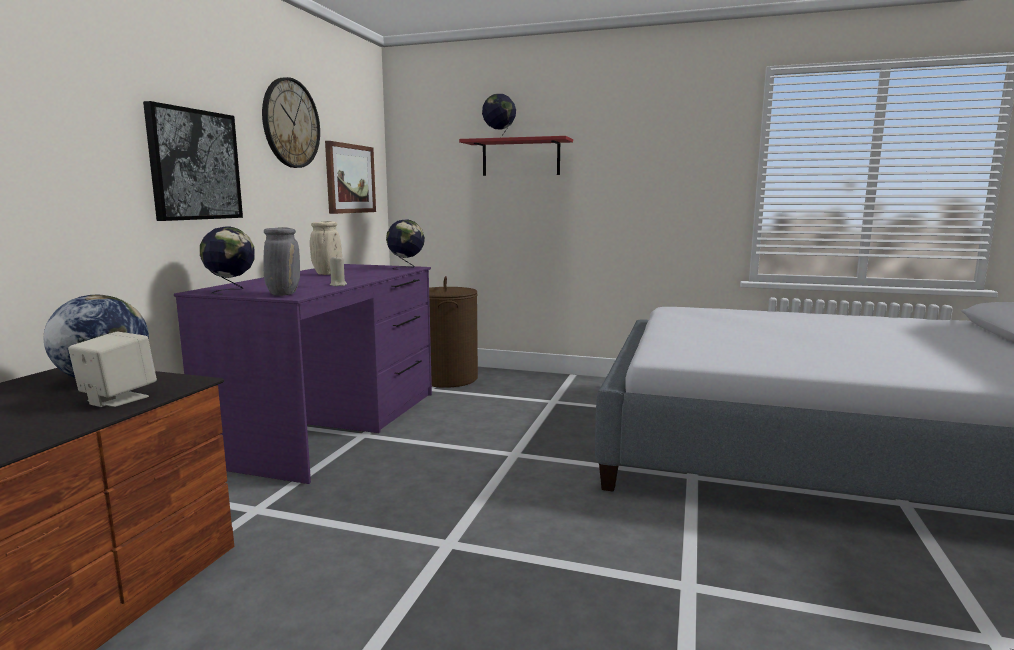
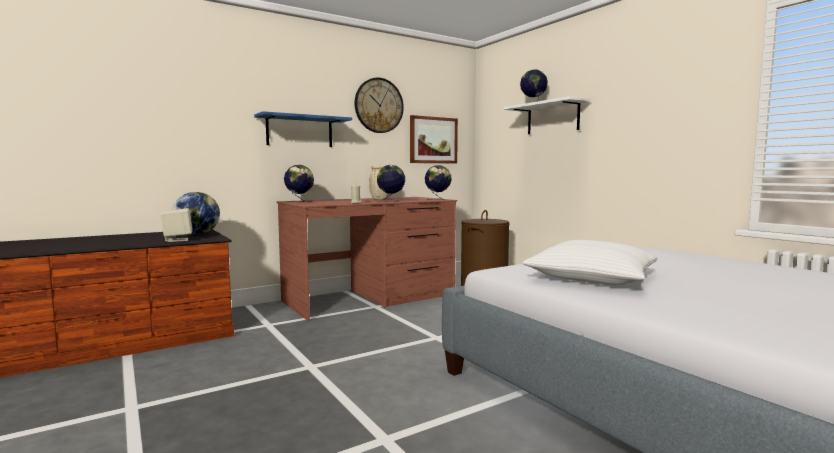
camera: 40 degrees right, 5 degrees down
(194, 165) = (299, 131): picture -> blue shelf
(283, 294) = (311, 204): grey vase -> none
(332, 425) = (370, 298): purple desk -> brown desk
(368, 277) = (391, 201): none -> globe
(521, 158) = (553, 118): red shelf -> white shelf
(748, 349) = (591, 277): none -> white pillow

